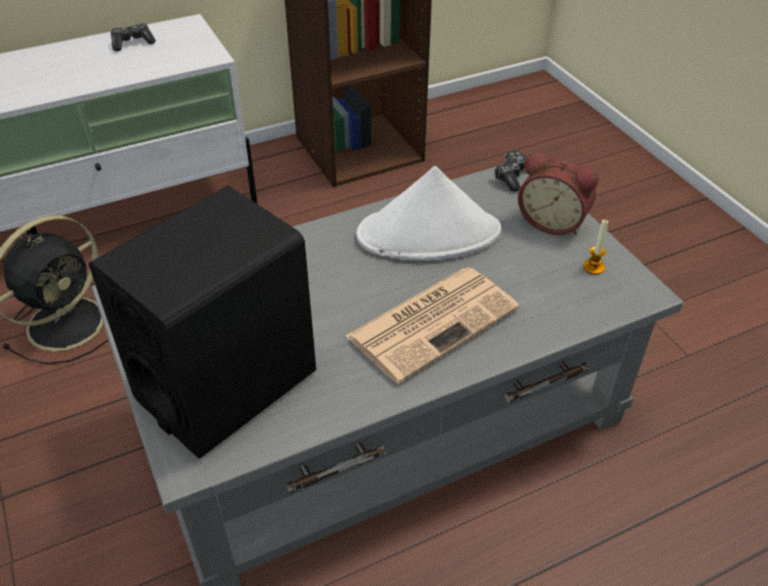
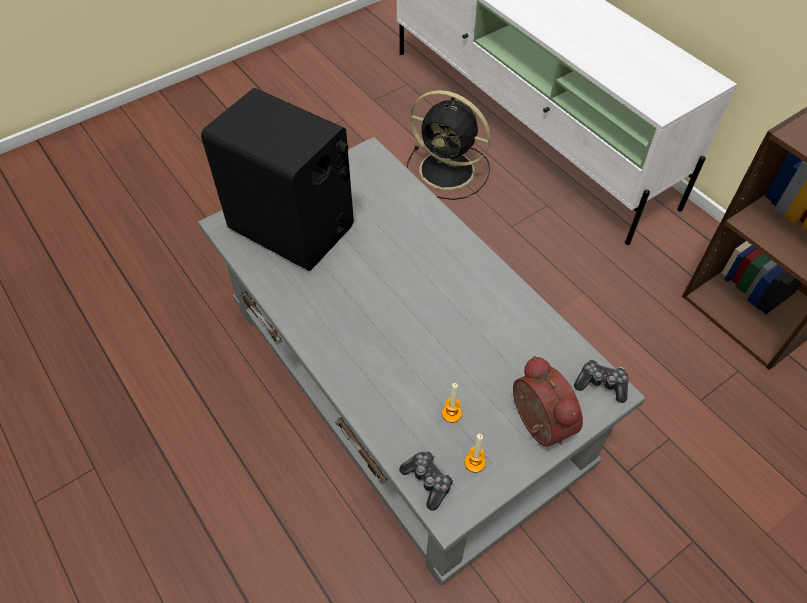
camera: 80 degrees right, 10 degrees up
(132, 43) = (656, 58): game controller -> game controller (427, 481)
(429, 234) = (486, 323): white hat -> none
(434, 321) = (375, 339): newspaper -> none
(538, 275) = (451, 413): none -> candle
(553, 221) = (537, 424): alarm clock -> alarm clock turned 135 degrees clockwise

